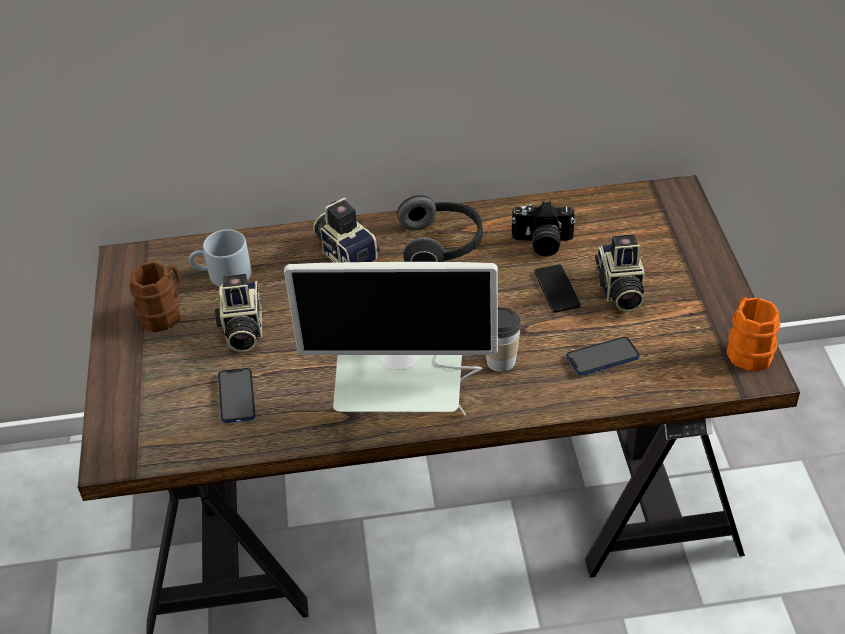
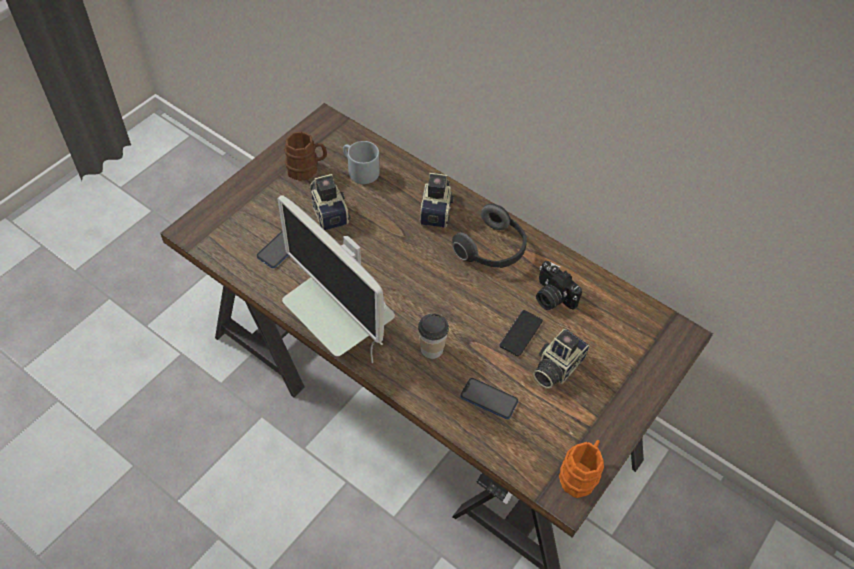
camera: 40 degrees right, 10 degrees up
(242, 329) = (329, 211): camera -> camera turned 120 degrees clockwise

